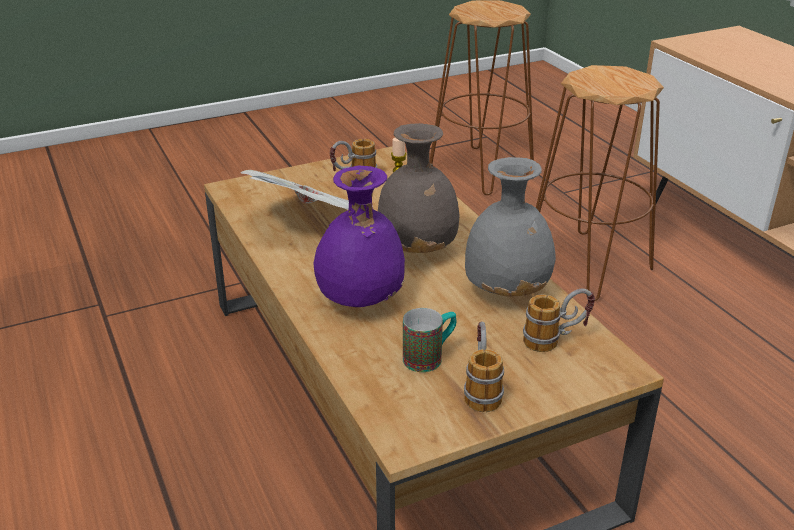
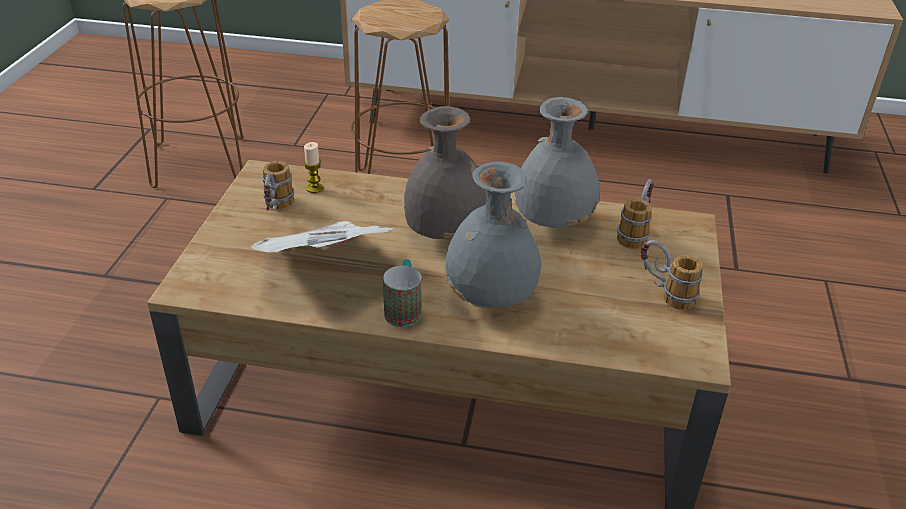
camera: 55 degrees left, 5 degrees up
(359, 302) = (491, 298): purple vase -> grey vase
(430, 357) = (604, 299): mug -> mug (404, 309)

